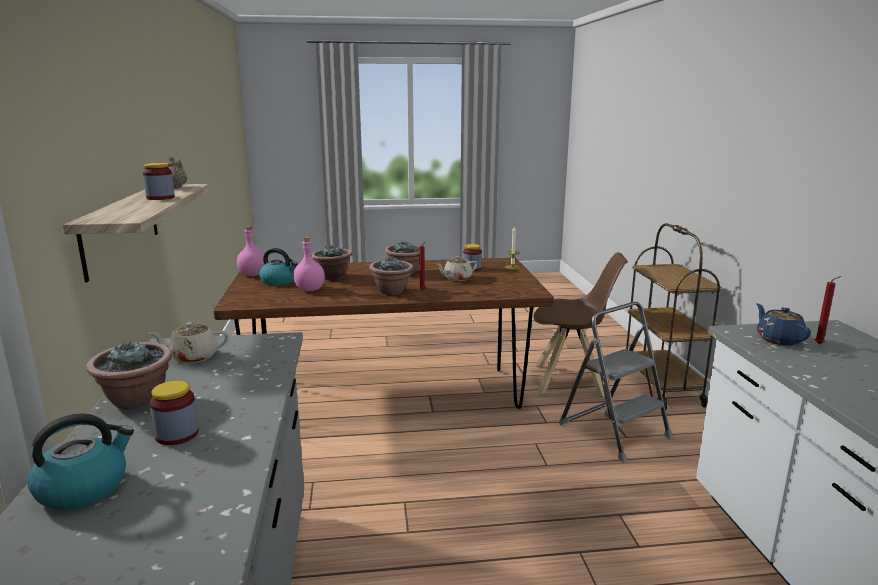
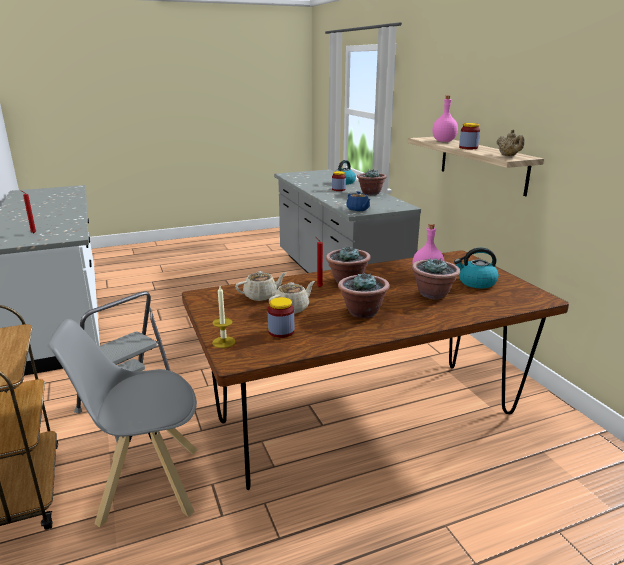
camera: 165 degrees right, 5 degrees up
(193, 357) = (381, 204): beige teapot -> beige teapot (261, 296)
(253, 275) = (522, 288): pink bottle -> pink bottle (443, 141)
(571, 380) = (146, 484): brown chair -> grey chair
(778, 339) = (55, 233): blue teapot -> blue teapot (358, 209)

